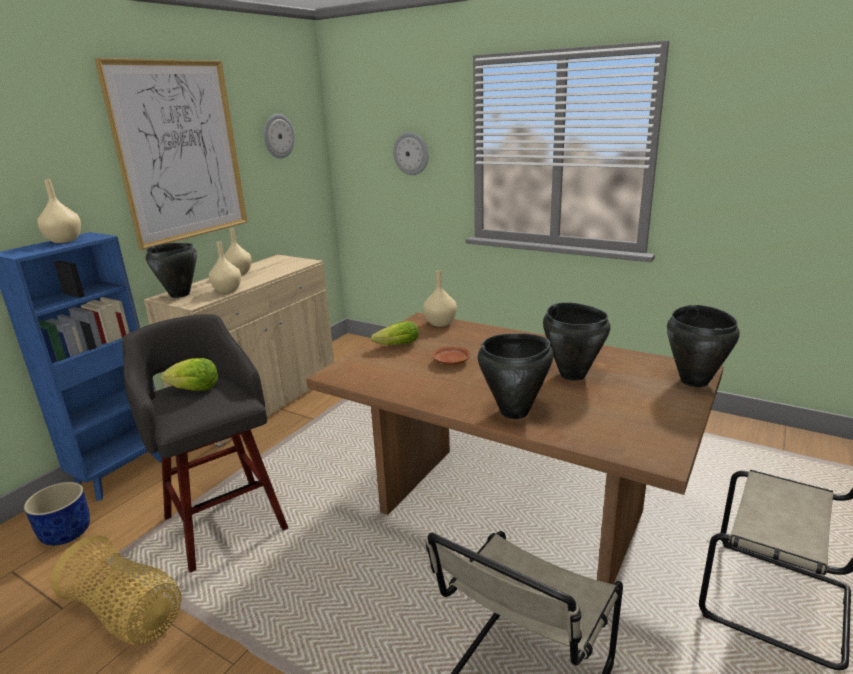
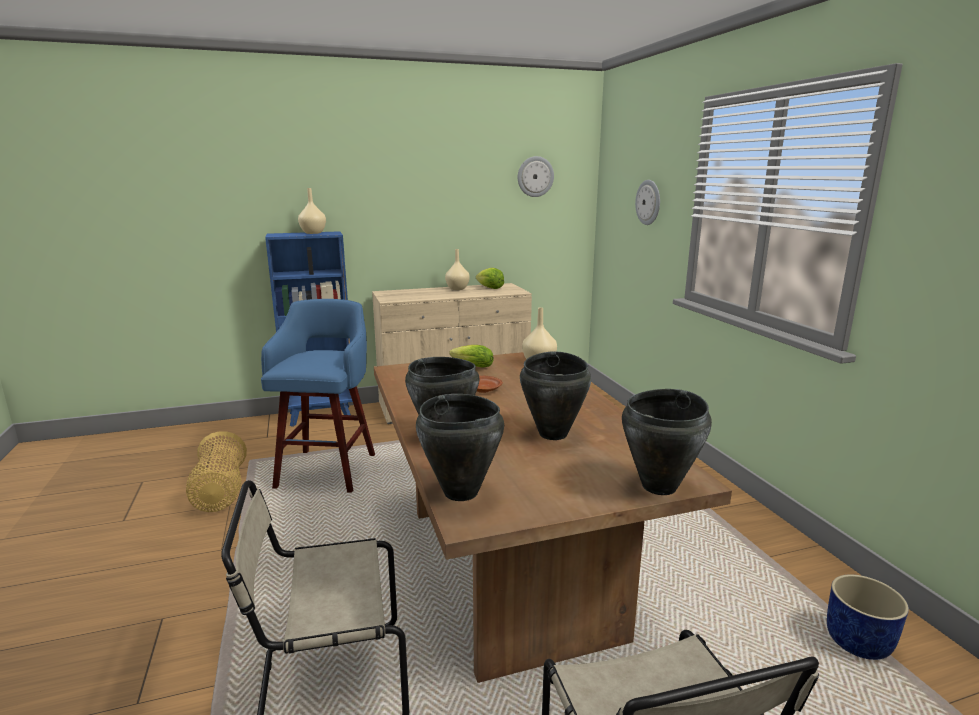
camera: 40 degrees right, 5 degrees down
(66, 532) = (256, 436): blue planter -> blue planter (857, 641)
(180, 152) = (430, 180): picture -> none
(180, 295) = (395, 293): black cooking pot -> black cooking pot (460, 492)
(195, 389) = (320, 354): lettuce -> lettuce (490, 288)
(224, 520) = (328, 469): grey stool -> blue stool
(228, 290) = (425, 297): beige vase -> none

